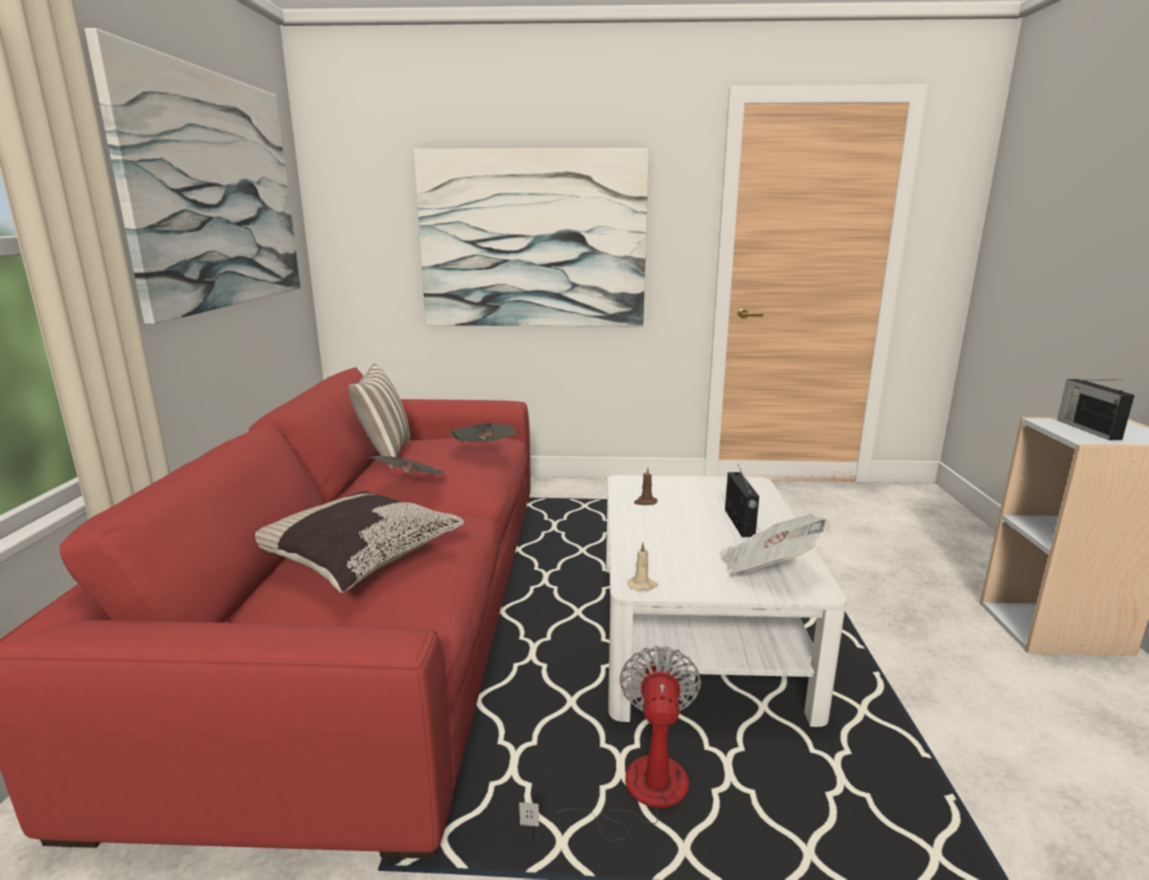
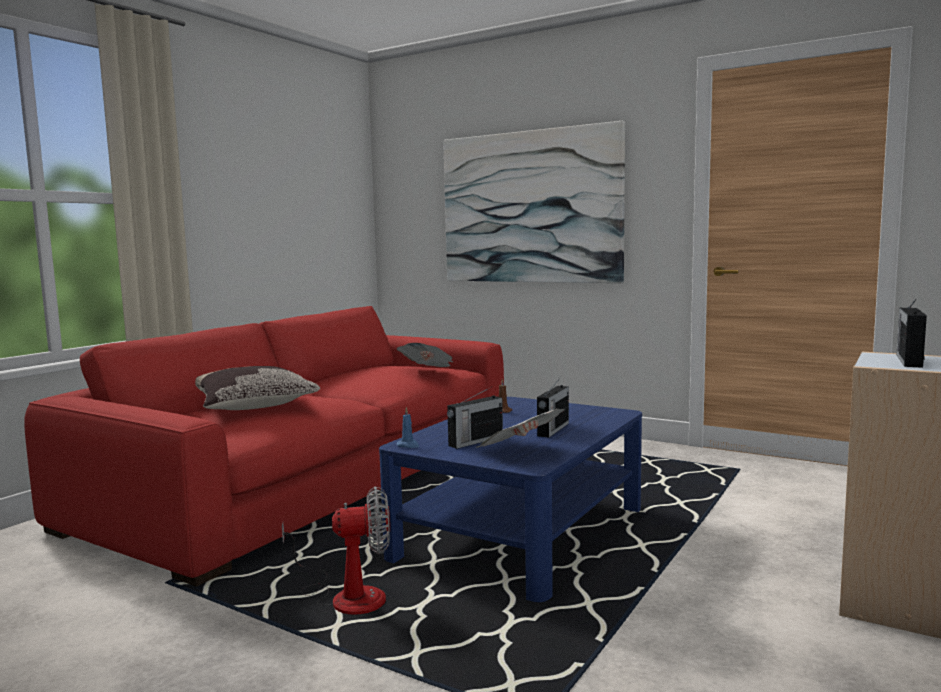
camera: 30 degrees right, 10 degrees down
(215, 191) = (281, 175): picture -> none
(385, 453) = (362, 368): pillow -> none
(413, 486) = (346, 382): newspaper -> none
(636, 794) = (346, 596): fan -> fan turned 45 degrees clockwise
(642, 585) = (408, 445): beige candle -> blue candle
(697, 632) = (521, 533): white coffee table -> blue coffee table
(698, 560) = (475, 441): none -> radio

